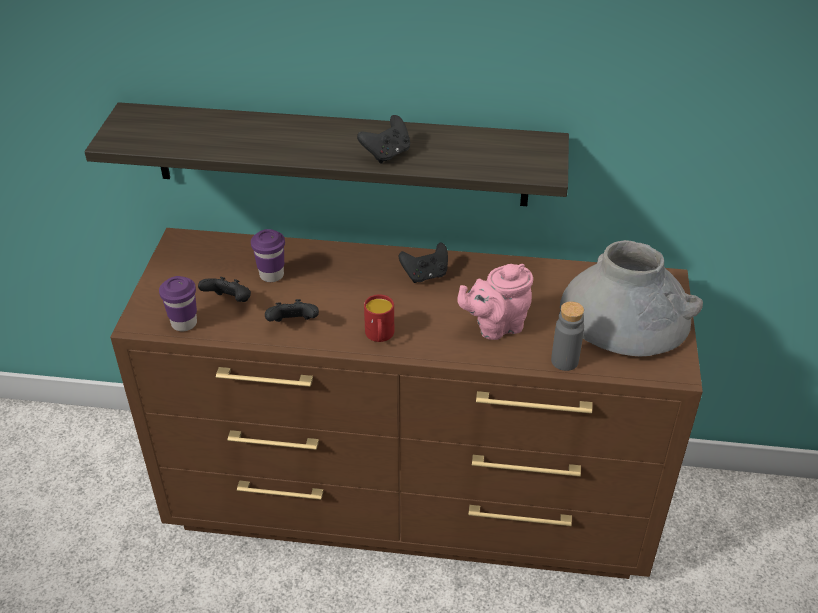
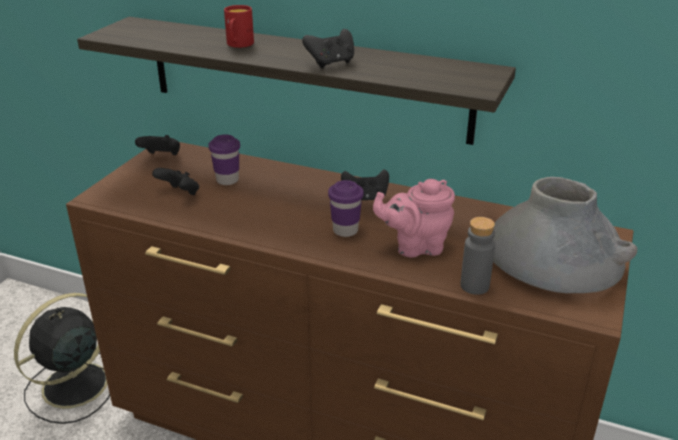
camera: 15 degrees right, 10 degrees down
(98, 510) = (72, 387): none -> black fan
(184, 323) = (132, 203): purple cup -> purple cup (345, 230)
(293, 324) = (225, 217): black game controller -> black game controller (161, 157)
(379, 336) = (299, 238): red mug -> red mug (238, 45)

